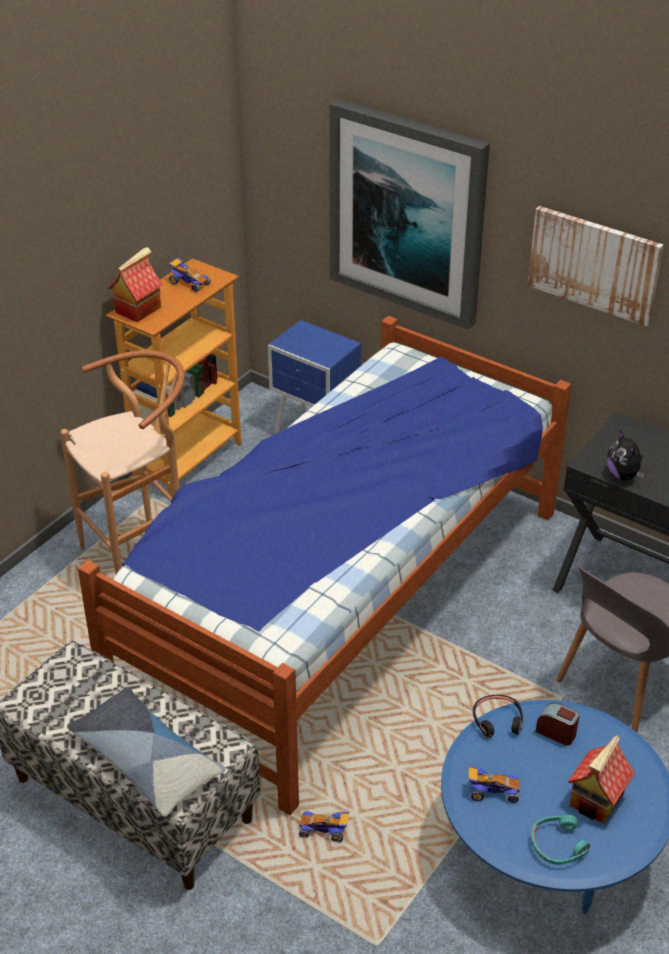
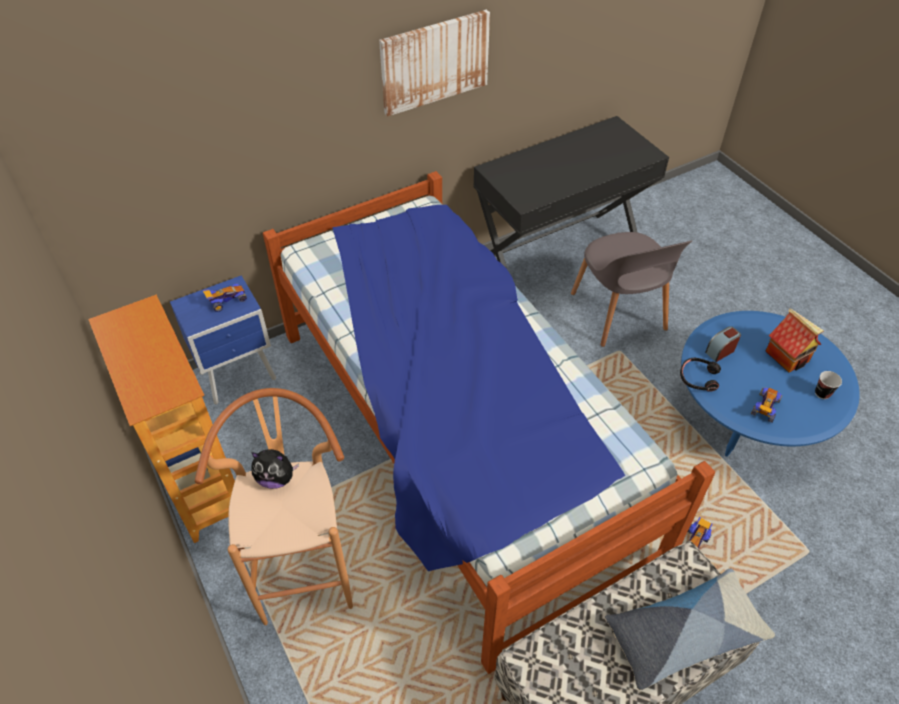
camera: 65 degrees left, 10 degrees up
(138, 309) = (144, 393): toy house -> none
(189, 283) = (134, 336): toy car -> toy car (227, 301)
(408, 213) = (252, 126): picture -> none
(557, 845) = (822, 393): turquoise headphones -> cup
(623, 475) = (549, 192): plush toy -> plush toy (276, 478)

